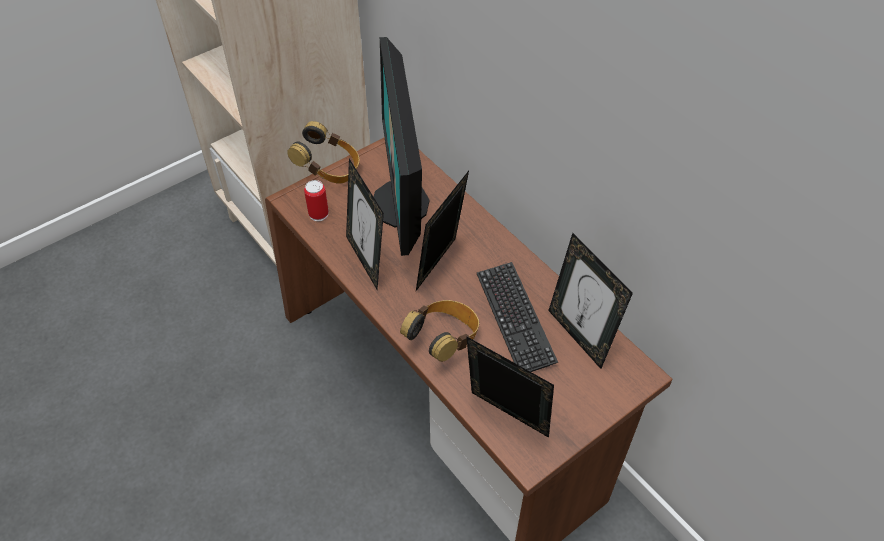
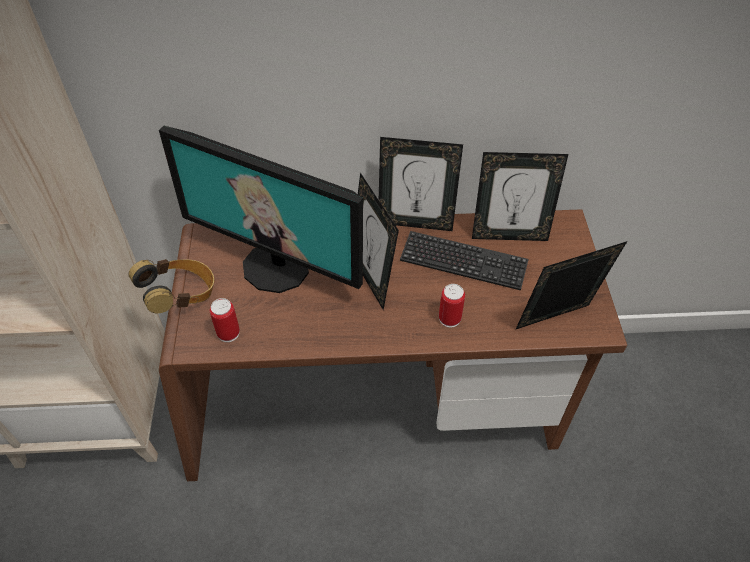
camera: 55 degrees left, 0 degrees up
(367, 260) = (318, 325): picture frame -> picture frame (415, 222)
(444, 340) = (449, 318): headphones -> can

